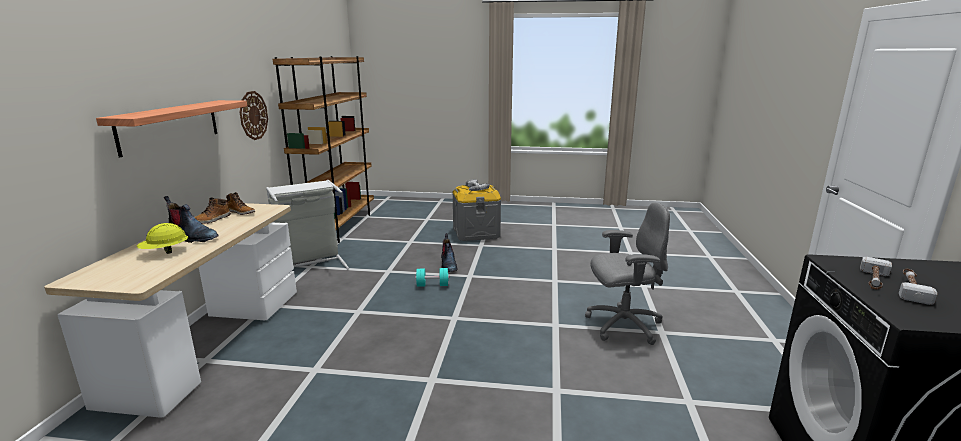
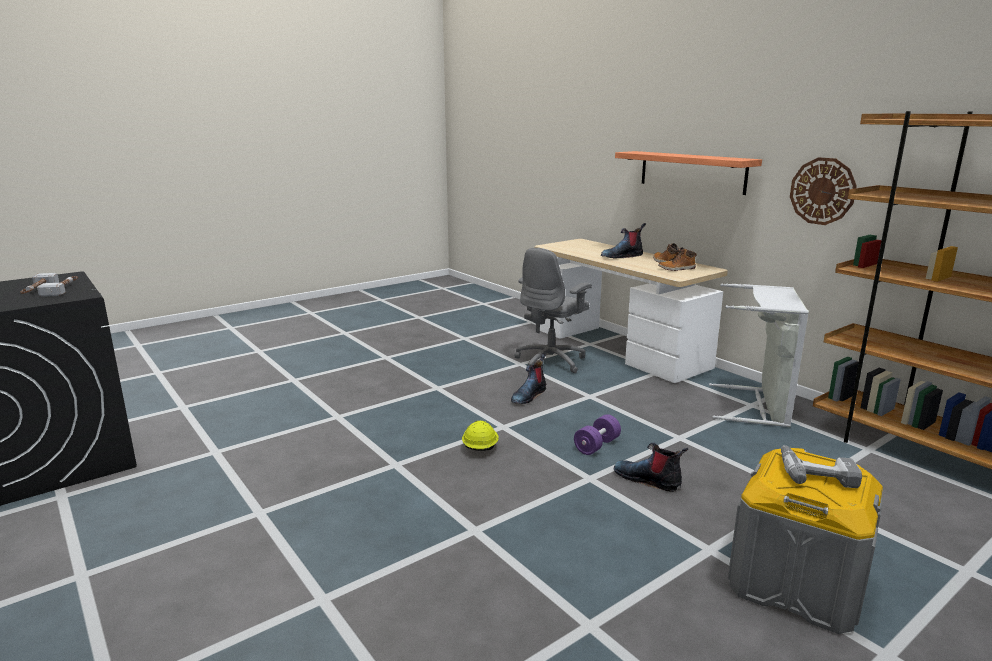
camera: 135 degrees right, 0 degrees up
(165, 252) = (597, 251): yellow hard hat -> yellow hard hat (480, 448)
(389, 332) = (528, 395): none -> boot
(432, 285) = (597, 445): turquoise dumbbell -> purple dumbbell
(622, 325) = (316, 499): grey office chair -> grey office chair (551, 361)

